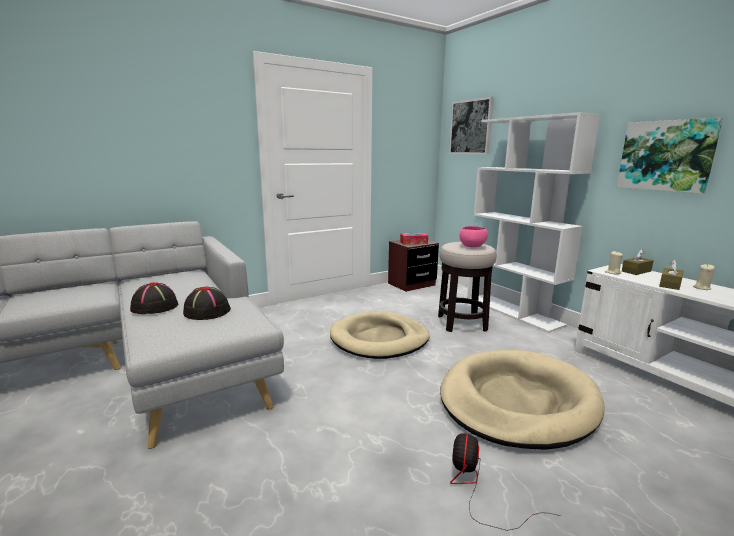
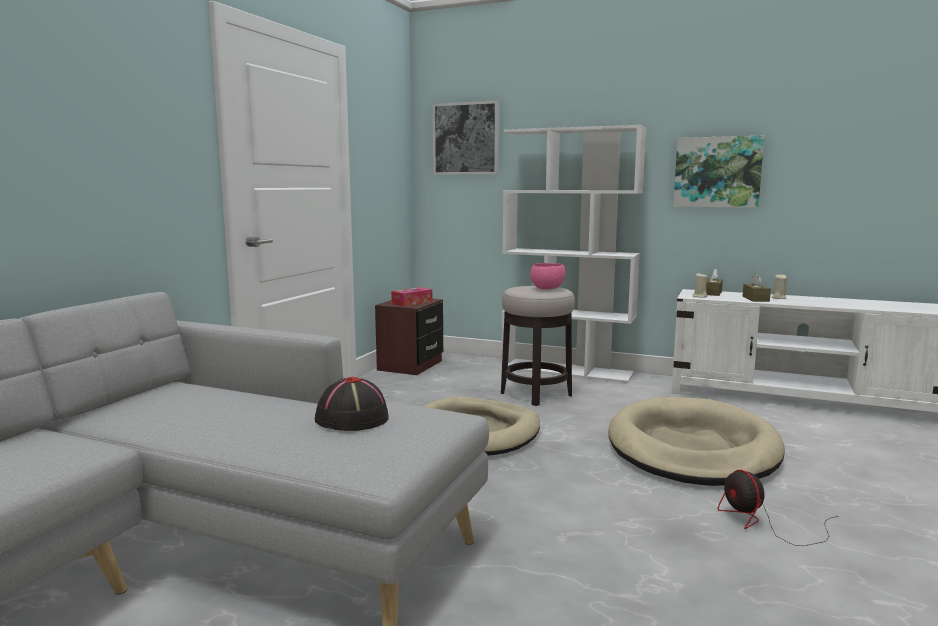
camera: 35 degrees left, 5 degrees down
(154, 307) = (248, 434): black hat -> none

